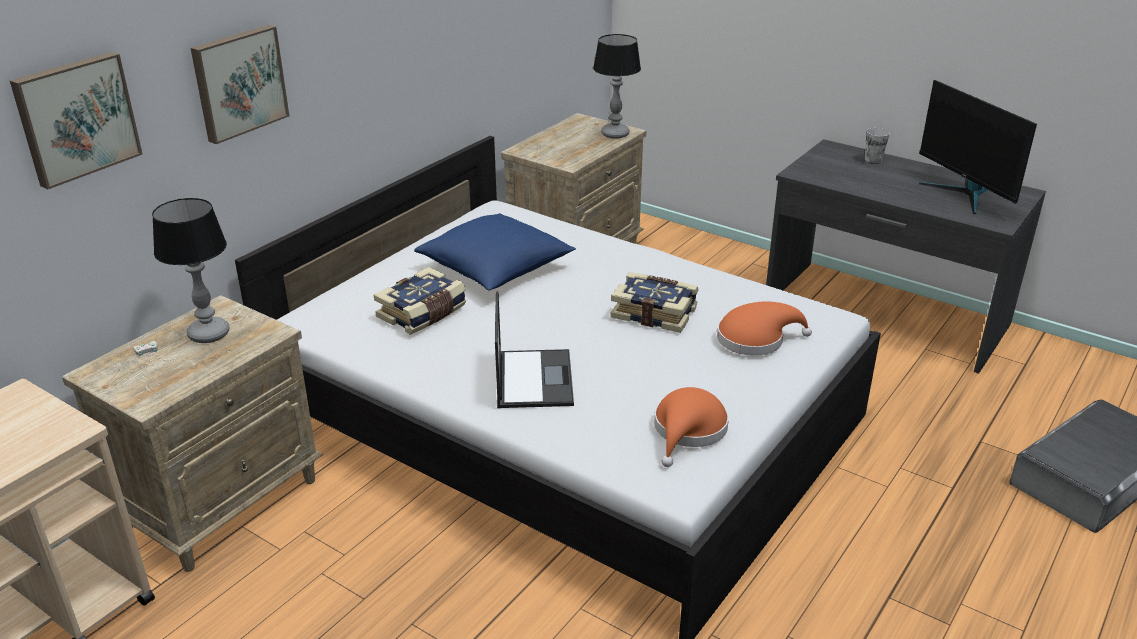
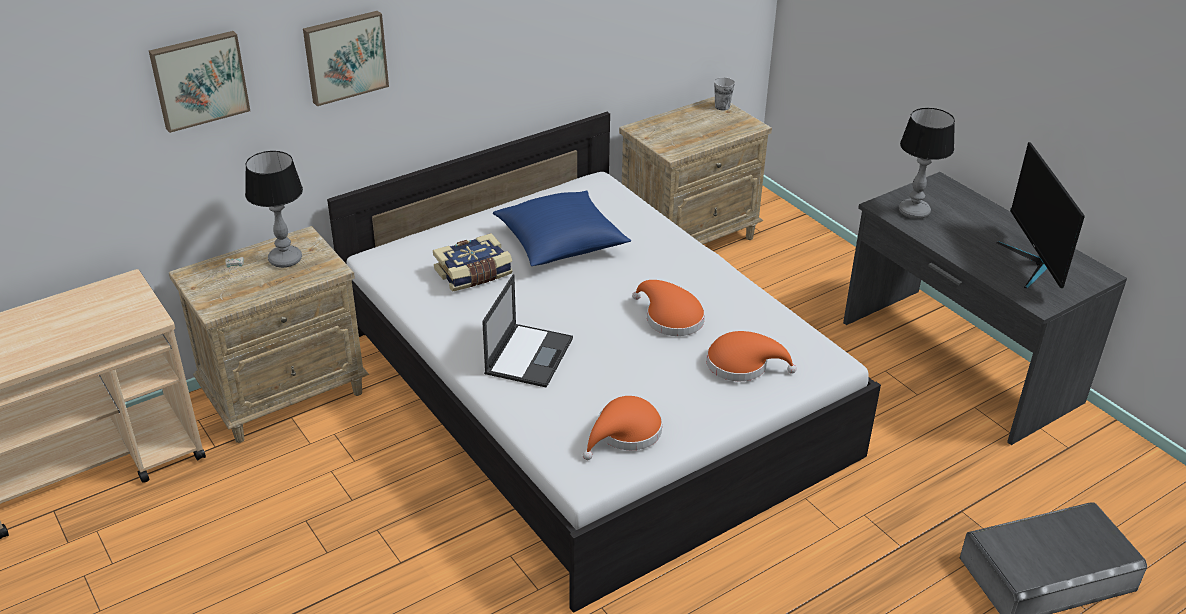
camera: 20 degrees right, 5 degrees up
(615, 134) = (738, 126): table lamp -> table lamp (914, 212)
(654, 313) = (670, 318): book -> orange hat
(873, 160) = (971, 206): cup -> cup (722, 107)

